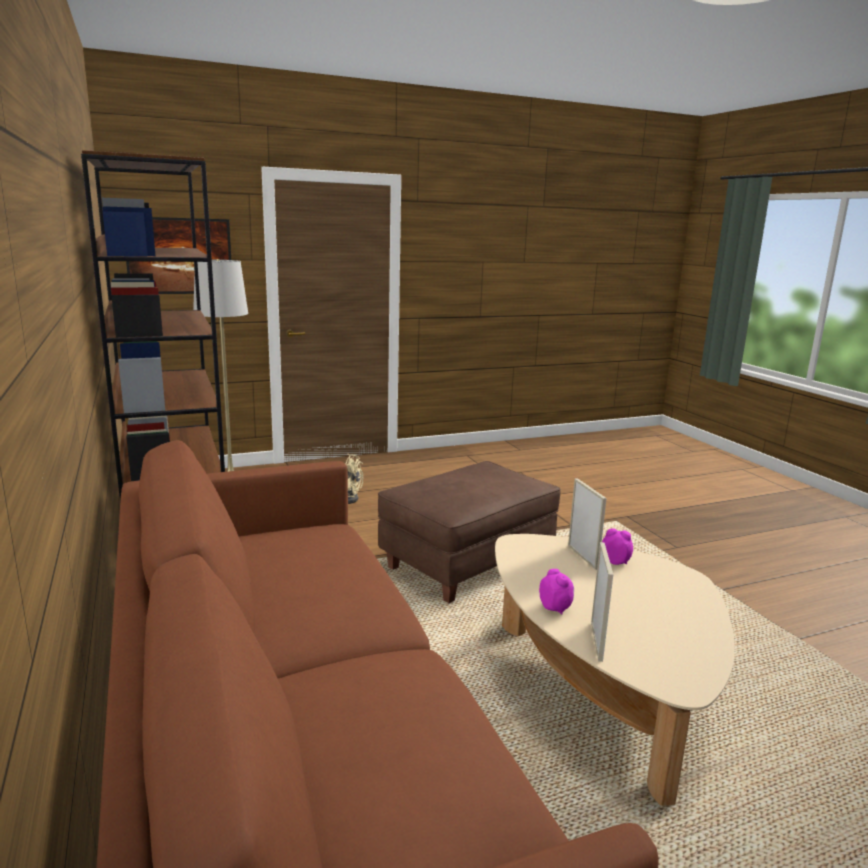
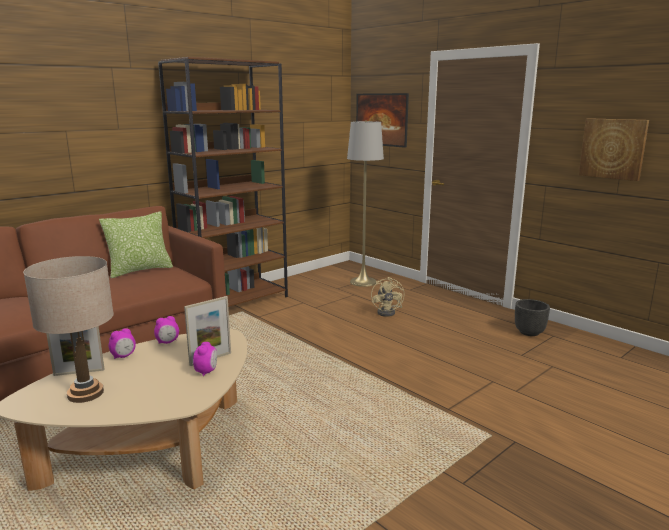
camera: 70 degrees right, 0 degrees up
(250, 557) = (140, 270): none -> pillow
(453, 460) = (529, 332): none -> black planter
(467, 564) = (319, 372): brown ottoman -> none
(475, 277) = (613, 148): none -> picture
(522, 577) = (167, 342): none -> alarm clock
(659, 636) = (85, 393): none -> beige table lamp

